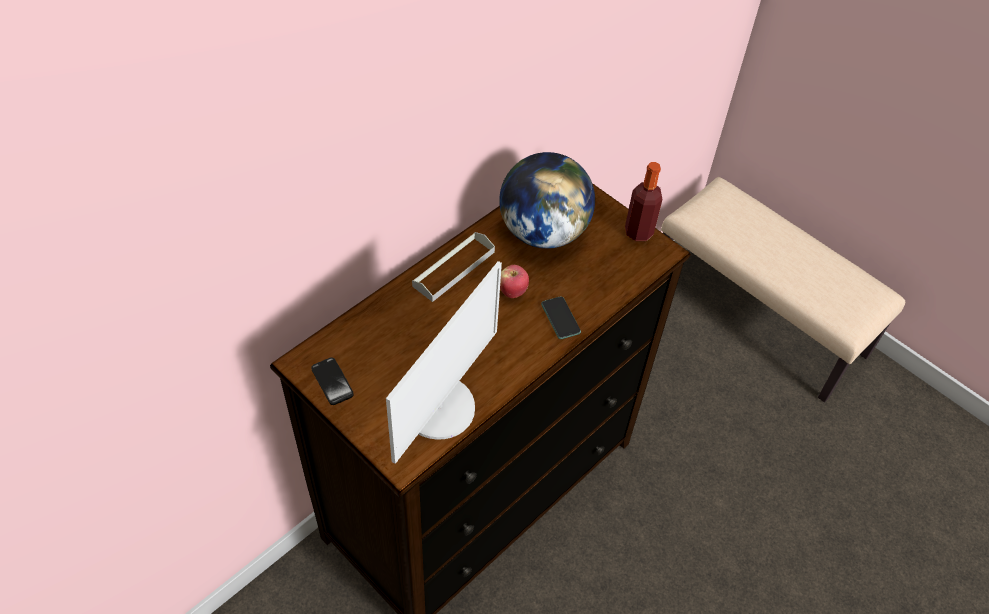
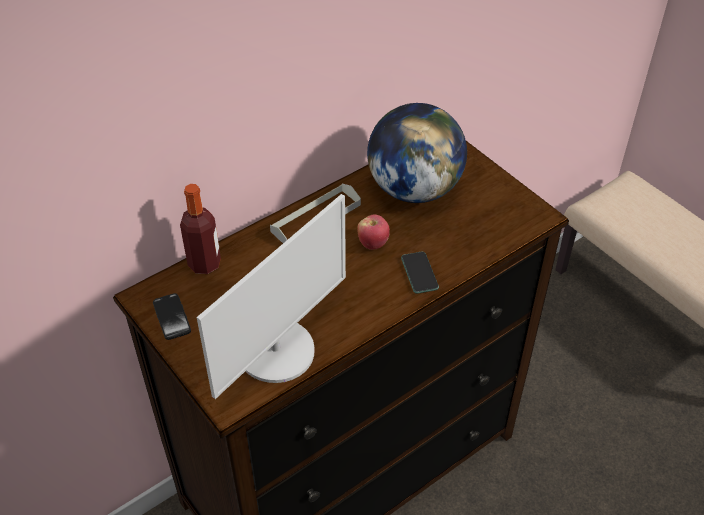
camera: 10 degrees right, 5 degrees down
(638, 232) = (515, 195): bottle -> bottle (204, 264)

